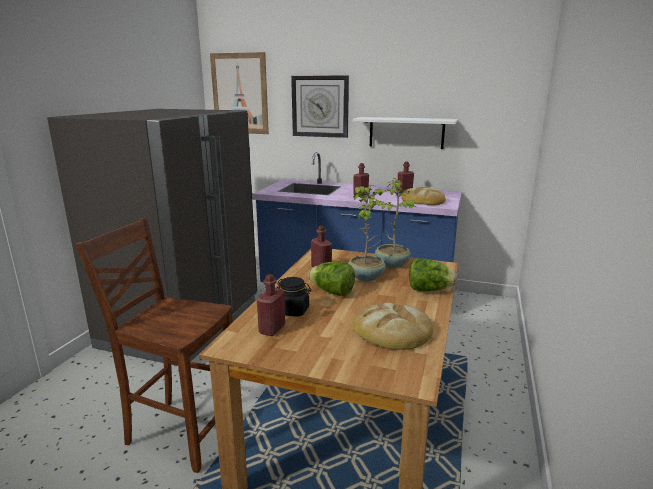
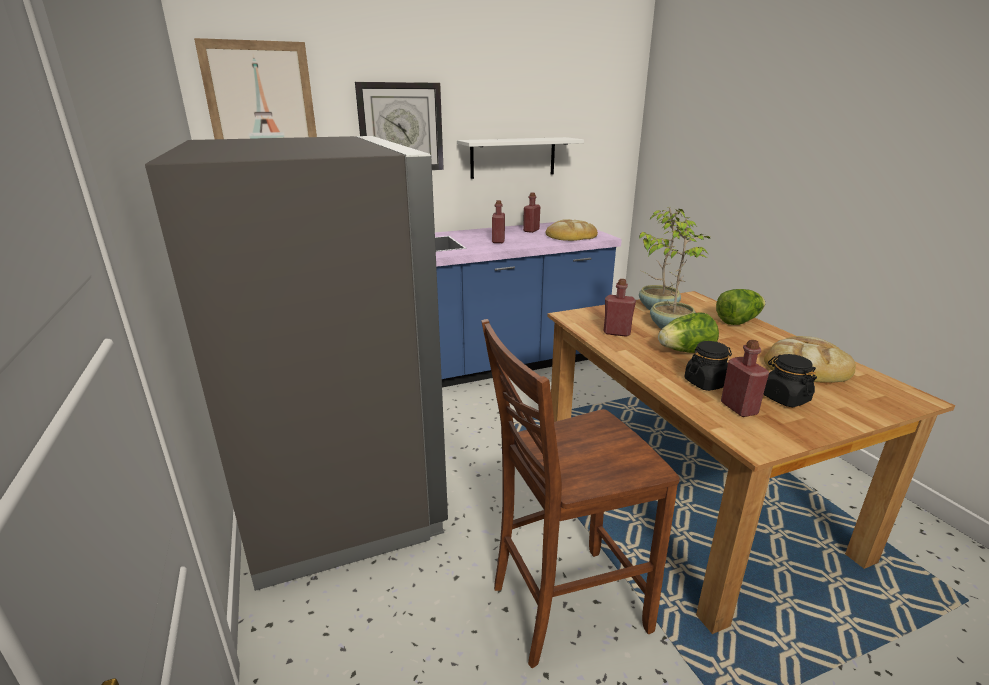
camera: 40 degrees left, 5 degrees up
(315, 338) = (784, 398): none -> black jar

